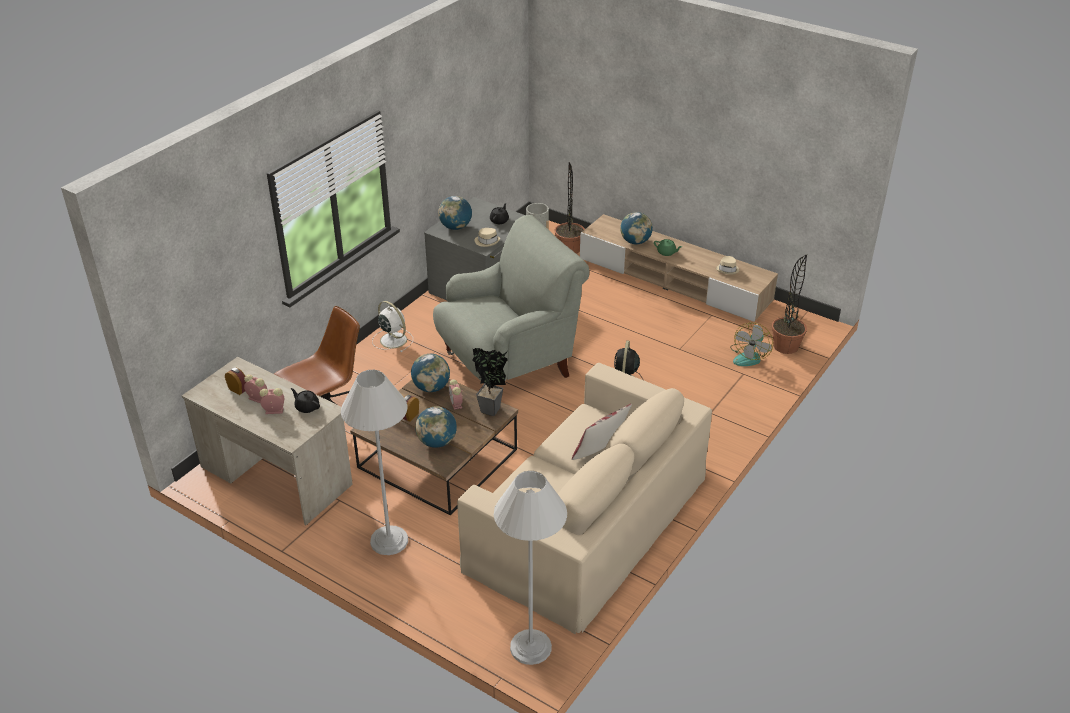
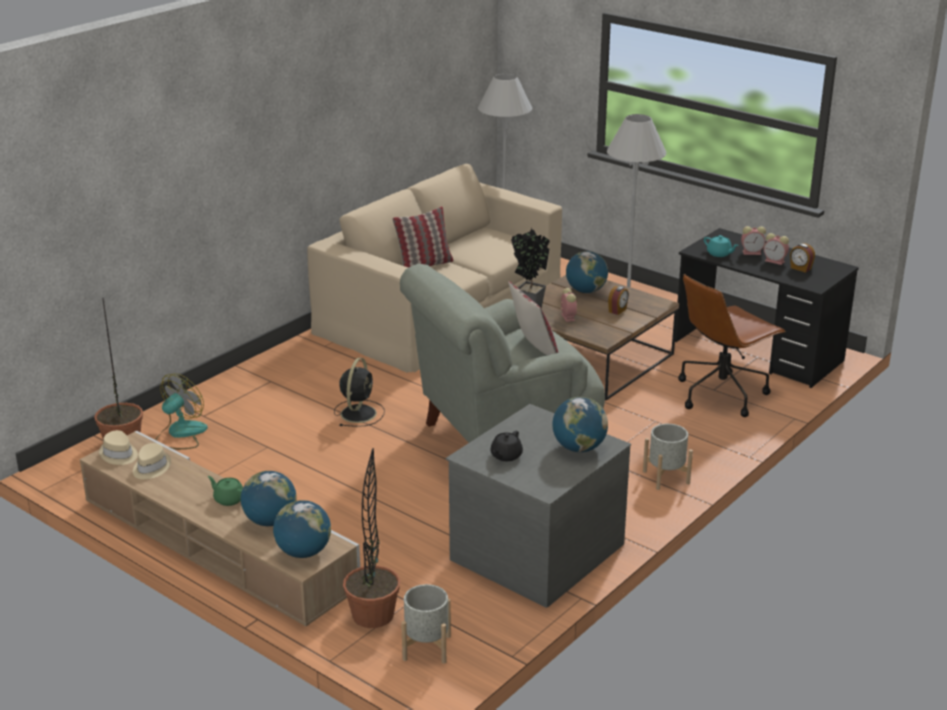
camera: 175 degrees left, 10 degrees down
(276, 475) = (758, 352): beige desk -> black desk
(307, 407) = (719, 254): black teapot -> turquoise teapot
(392, 339) = (666, 477): white fan -> grey planter
(431, 387) = (597, 331): globe -> globe (303, 552)
(484, 309) = (534, 348): none -> pillow
(487, 241) = (528, 423): beige hat -> beige hat (119, 455)

